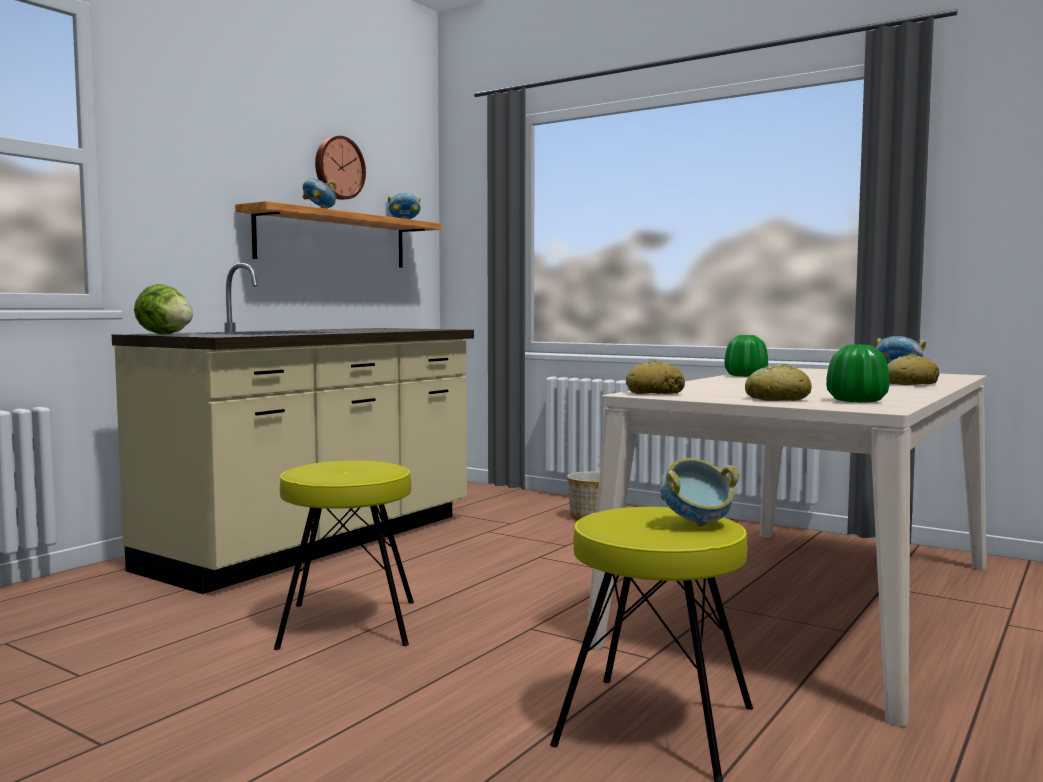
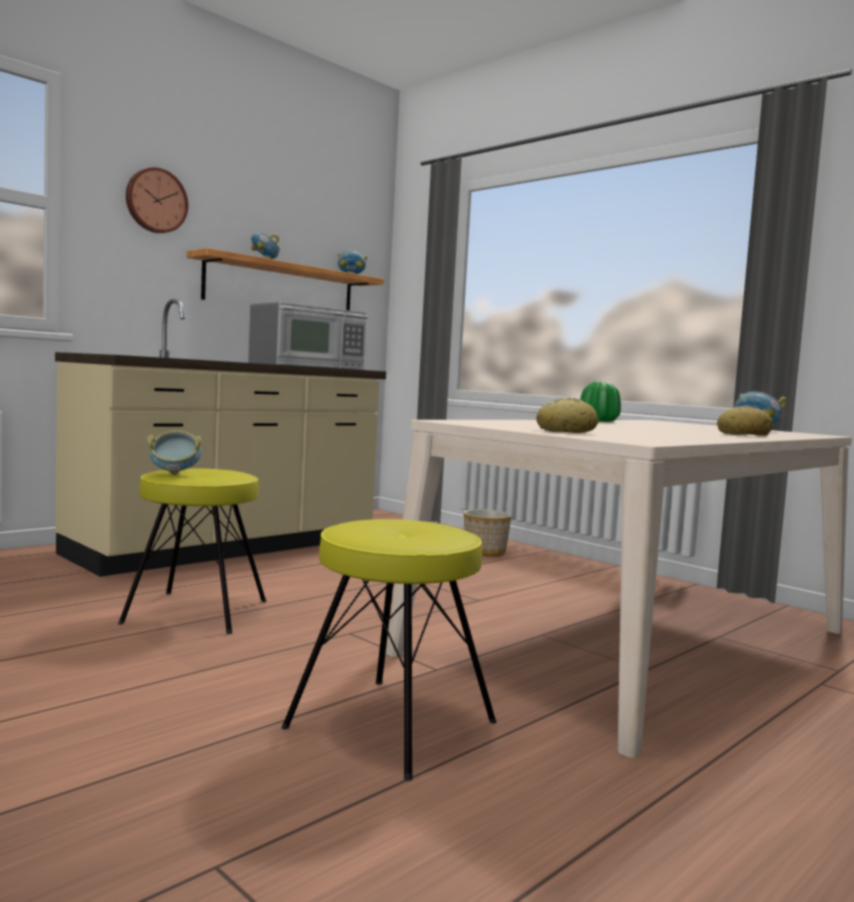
camera: 10 degrees right, 0 degrees up
(165, 334) = (93, 353): lettuce -> none
(338, 168) = (289, 225): wall clock -> wall clock (155, 201)
(386, 329) = (308, 366): none -> microwave
(655, 393) = (464, 421): bread -> none
(695, 524) = (430, 535): bowl -> bowl (174, 474)
(856, 401) = (638, 437): green vase -> none

